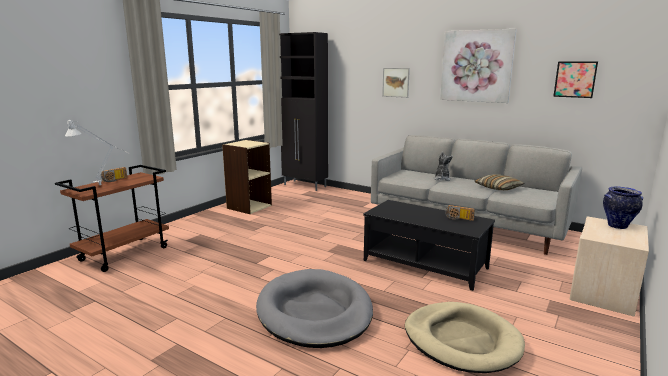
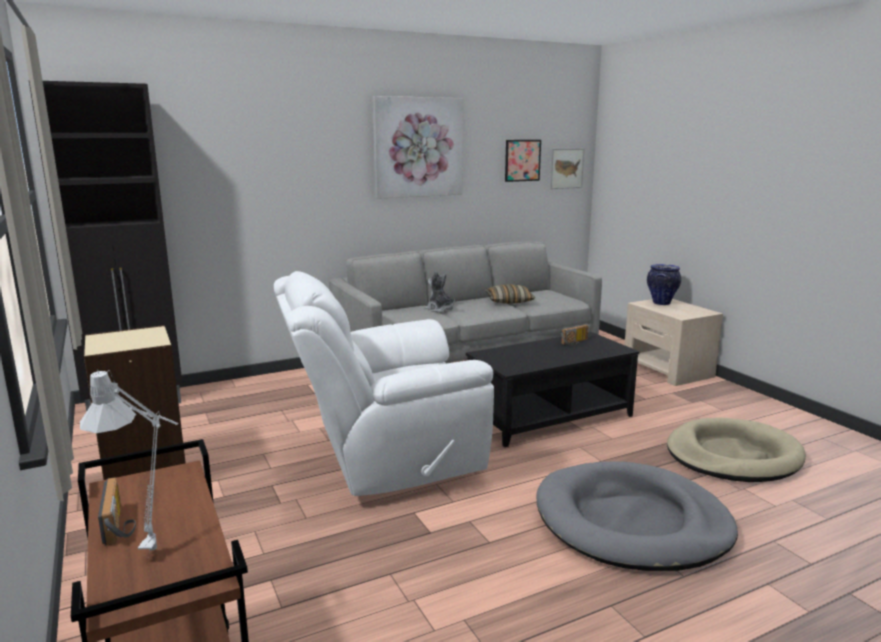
camera: 60 degrees left, 0 degrees up
(311, 238) = (384, 460): none -> white armchair
(395, 82) = (299, 177): picture -> picture (566, 168)

